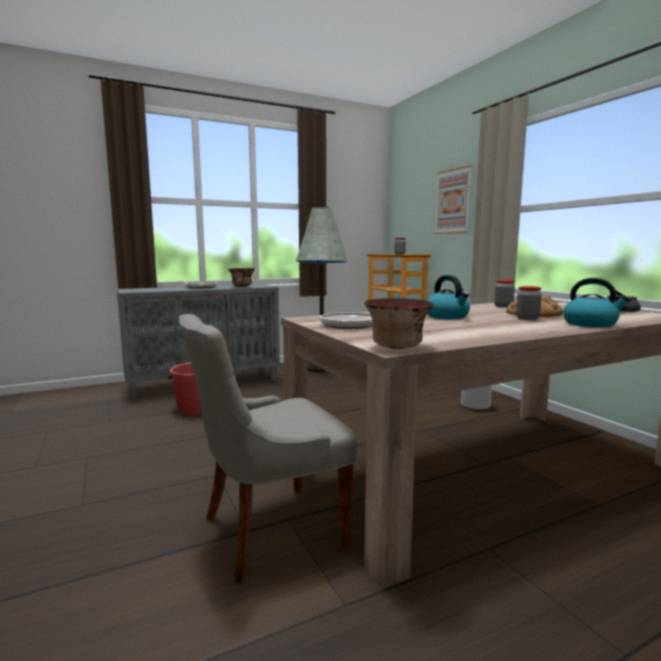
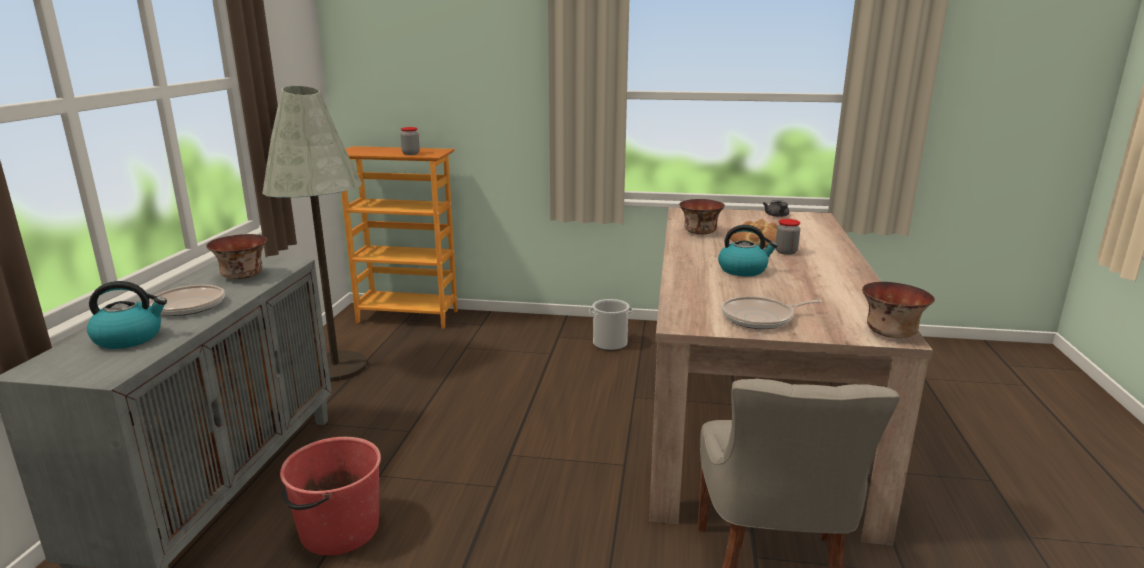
camera: 55 degrees left, 10 degrees up
(453, 201) = (488, 72): picture -> none
(503, 306) = (700, 233): jar -> bowl
(591, 324) = (833, 247): kettle -> kettle (130, 338)

